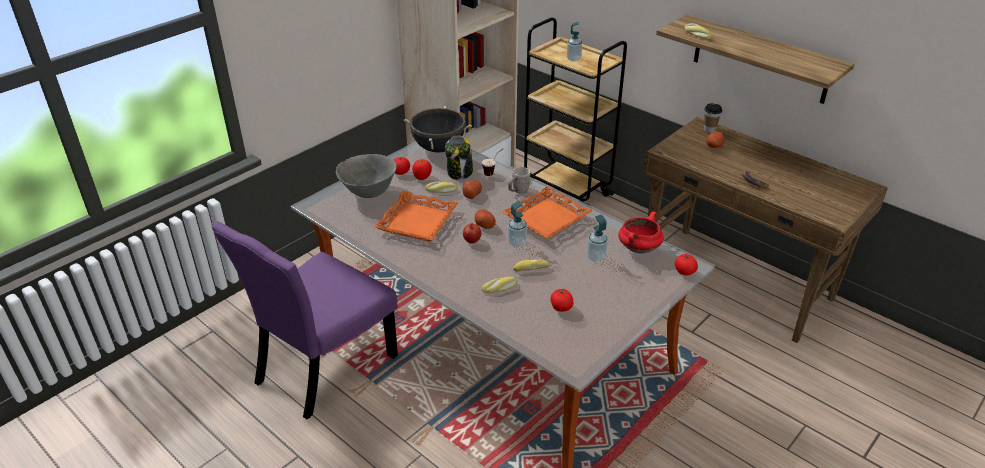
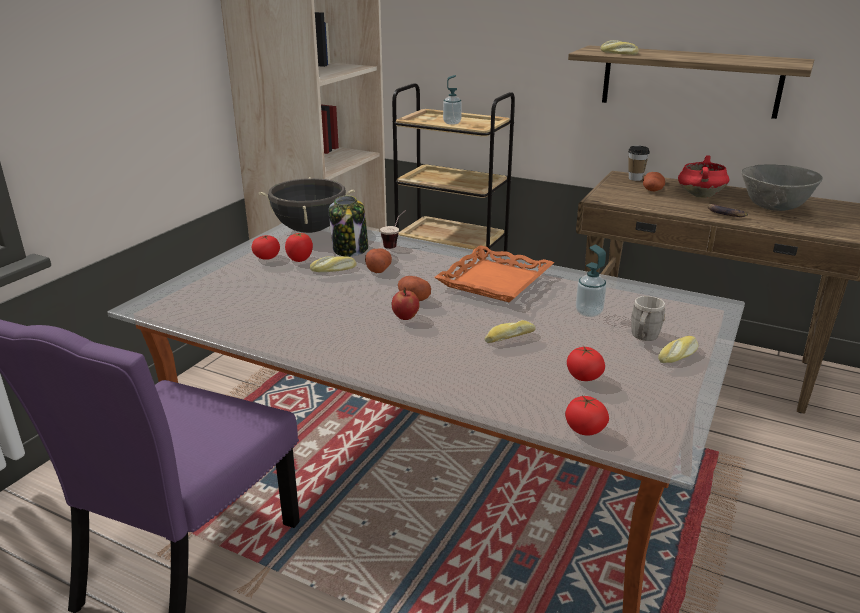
camera: 15 degrees left, 10 degrees down
(369, 193) = (228, 283): grey bowl -> grey bowl (774, 208)
(418, 222) = (315, 306): orange tray -> none
(499, 288) = (478, 367): bread -> bread (679, 355)
(517, 242) = (471, 311): soap dispenser -> none
(518, 191) = (439, 259): grey mug -> grey mug (643, 338)
(639, 248) = (636, 296): red cooking pot -> red cooking pot (699, 195)
(684, 272) = (715, 313): tomato -> tomato (584, 430)

